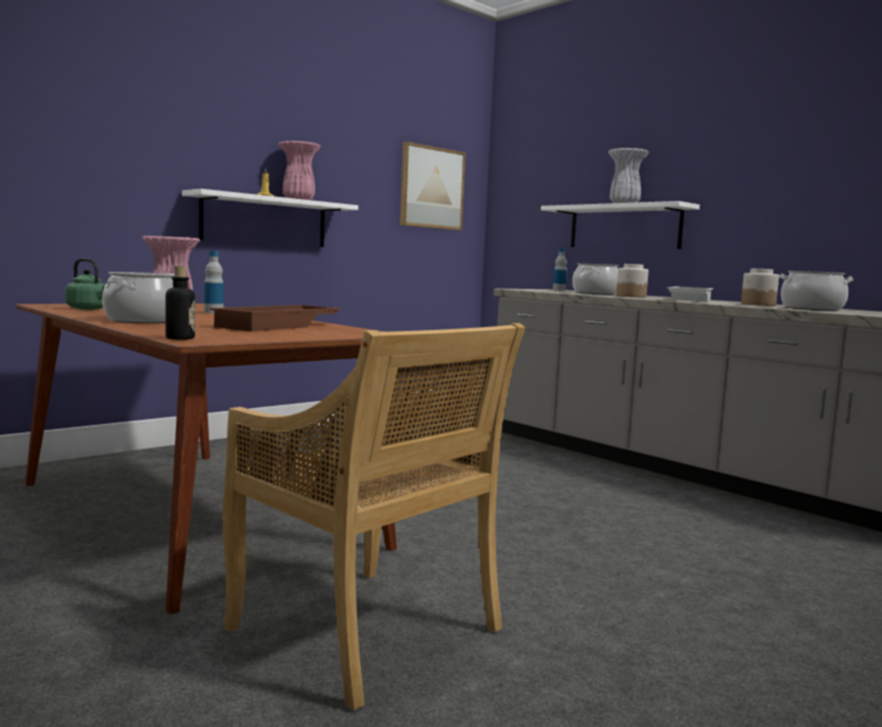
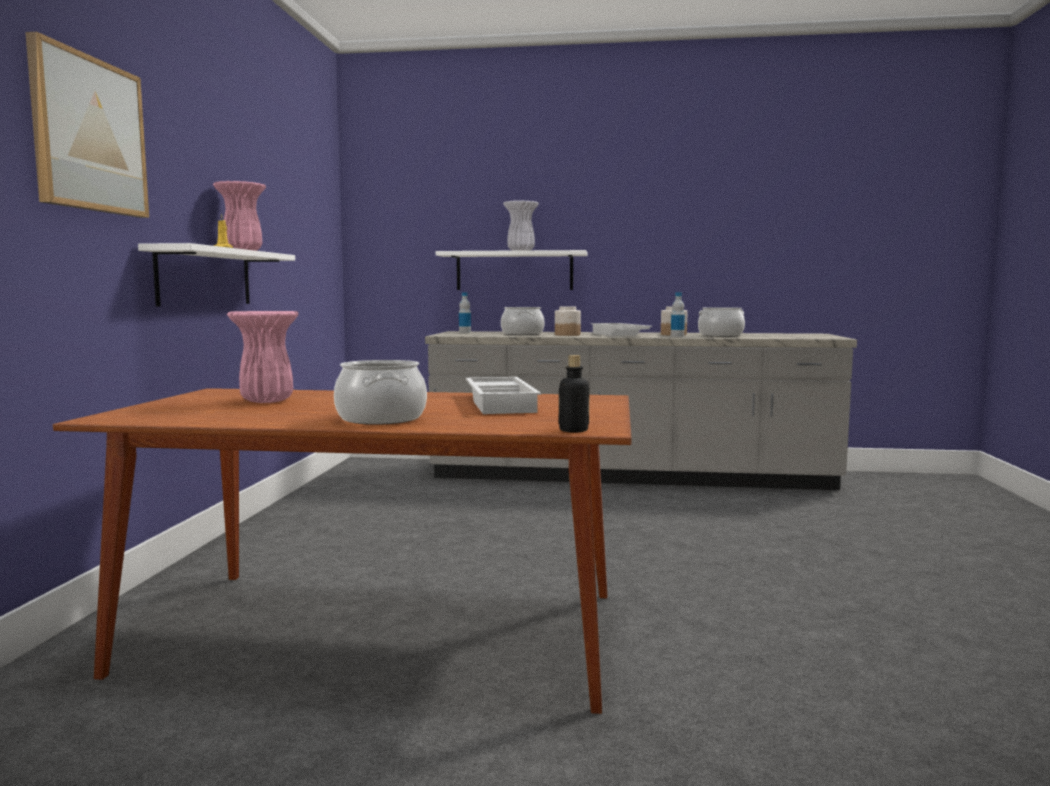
camera: 40 degrees left, 0 degrees up
(90, 309) = (202, 415): green kettle -> none
(213, 312) = (332, 398): bottle -> bottle (677, 336)
(279, 326) = (502, 403): brown tray -> white tray
(368, 632) = (738, 657): beige chair -> none
(431, 188) = (311, 230): picture -> picture (88, 135)

